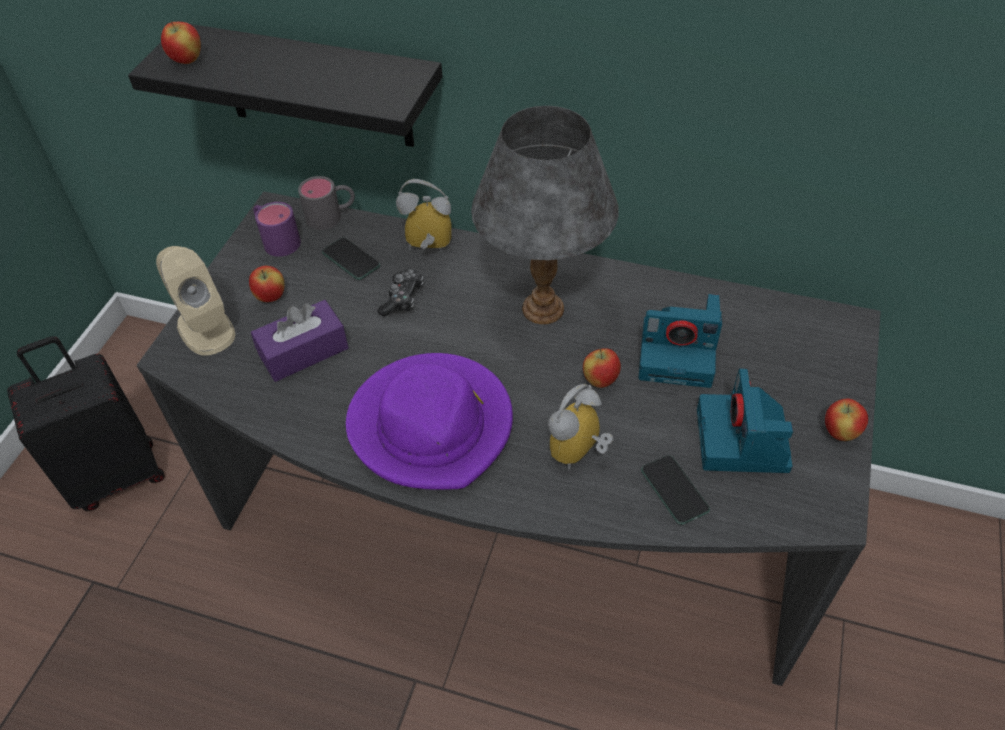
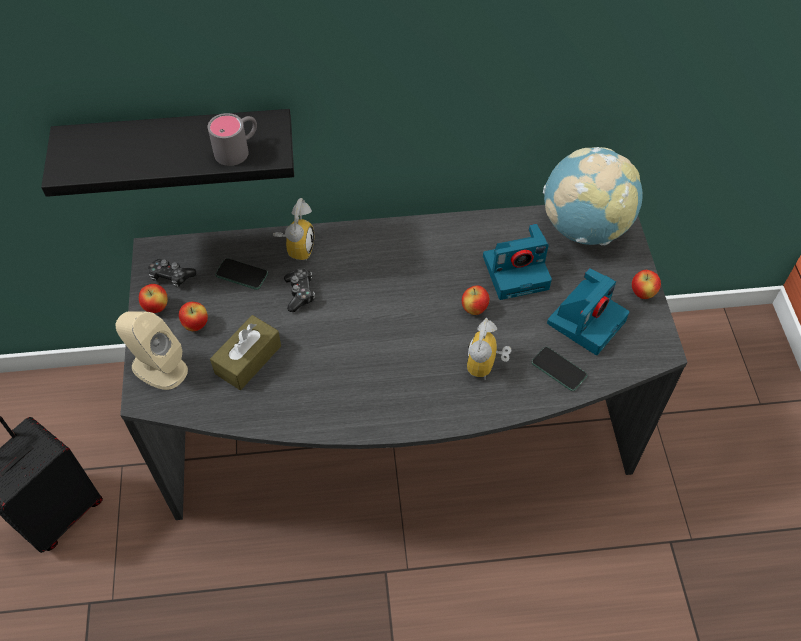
camera: 25 degrees left, 5 degrees up
(187, 60) = (84, 160): apple -> apple (156, 307)
(276, 240) = (171, 276): purple mug -> game controller
(303, 351) = (248, 359): purple tissue box -> brown tissue box
(332, 216) = (204, 242): grey mug -> grey mug (238, 149)
(427, 249) = (296, 247): alarm clock -> alarm clock turned 120 degrees clockwise
(432, 425) = (375, 381): purple hat -> none
(542, 309) = (407, 269): grey table lamp -> none
(743, 442) = (586, 320): camera -> camera turned 120 degrees counterclockwise
(796, 329) = (584, 228): none -> globe

